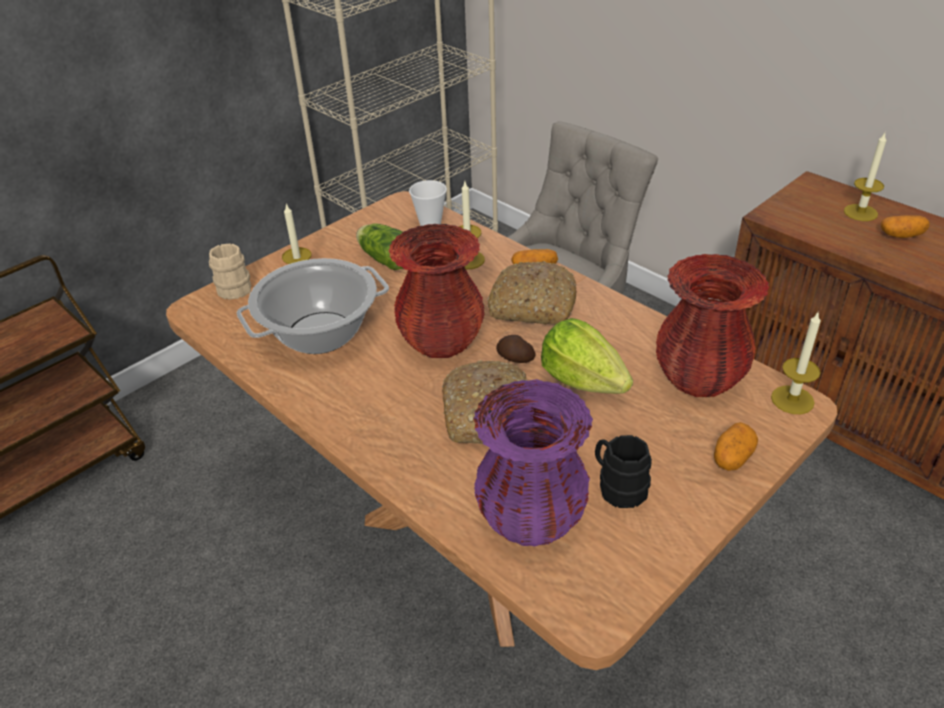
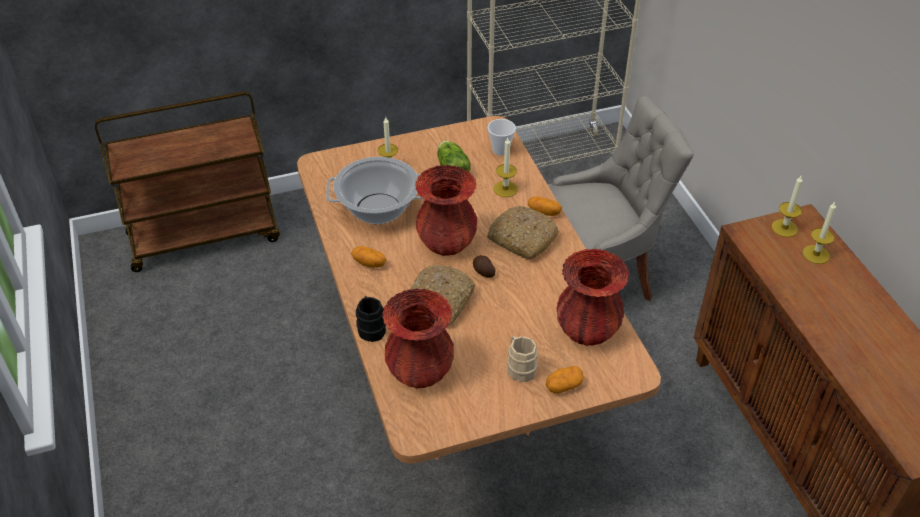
camera: 25 degrees right, 5 degrees up
(231, 288) = (344, 156): beige mug -> beige mug (519, 367)
(531, 519) = (420, 372): purple vase -> red vase
(583, 380) = (513, 302): lettuce -> none
(617, 487) = (481, 375): black mug -> black mug (371, 328)
(792, 400) = (634, 368): candle -> candle (784, 228)
(901, 235) = (827, 284): potato -> potato (369, 263)

